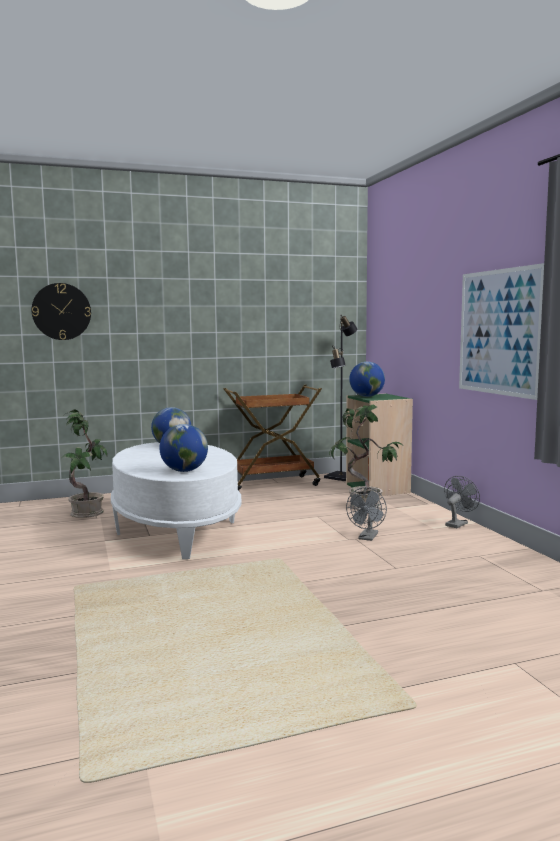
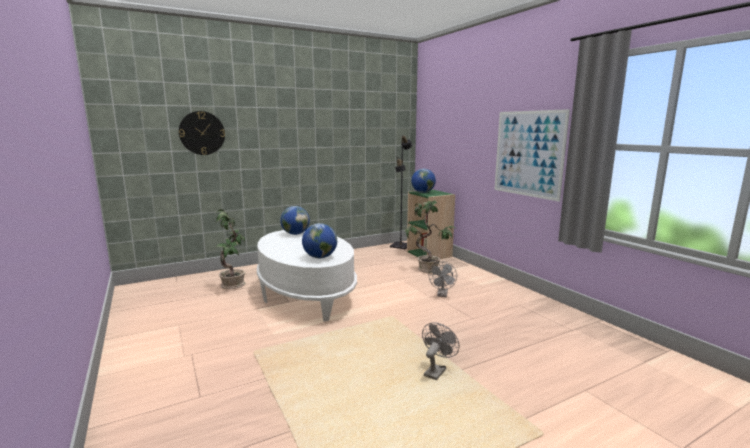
camera: 10 degrees left, 5 degrees up
(272, 484) = (356, 254): brown cart -> none
(458, 524) = (494, 280): grey fan -> grey fan (436, 371)

